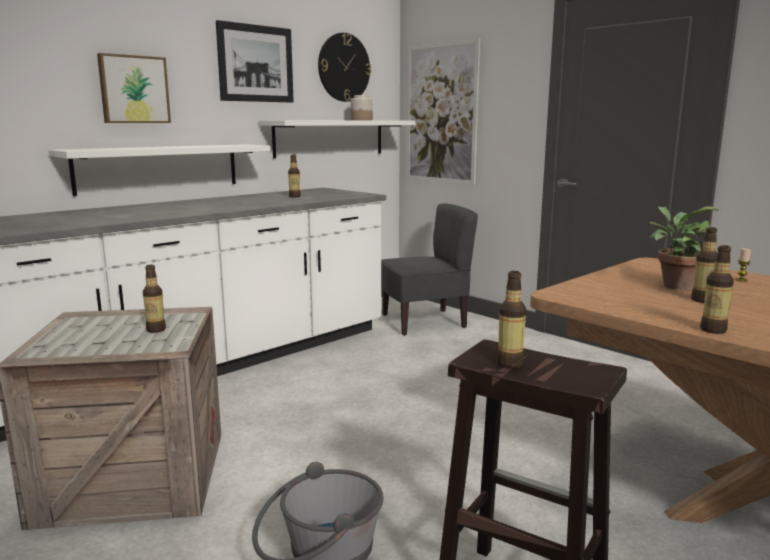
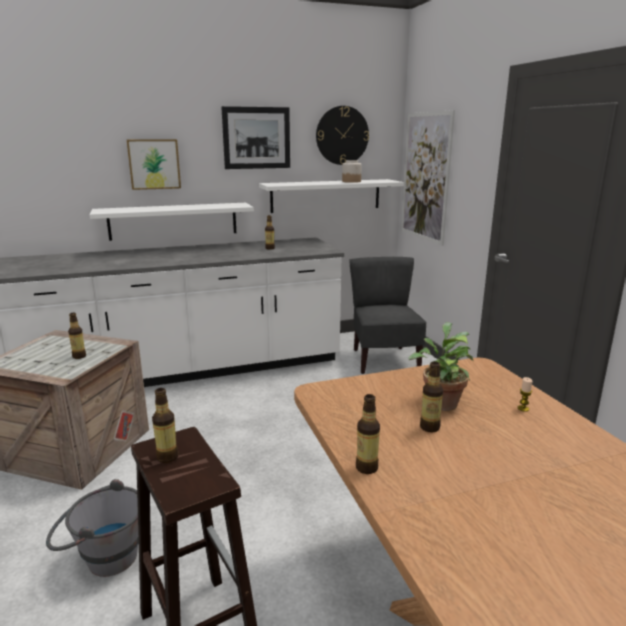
camera: 25 degrees right, 5 degrees up
(424, 322) = (384, 360): grey chair -> grey chair turned 105 degrees counterclockwise

